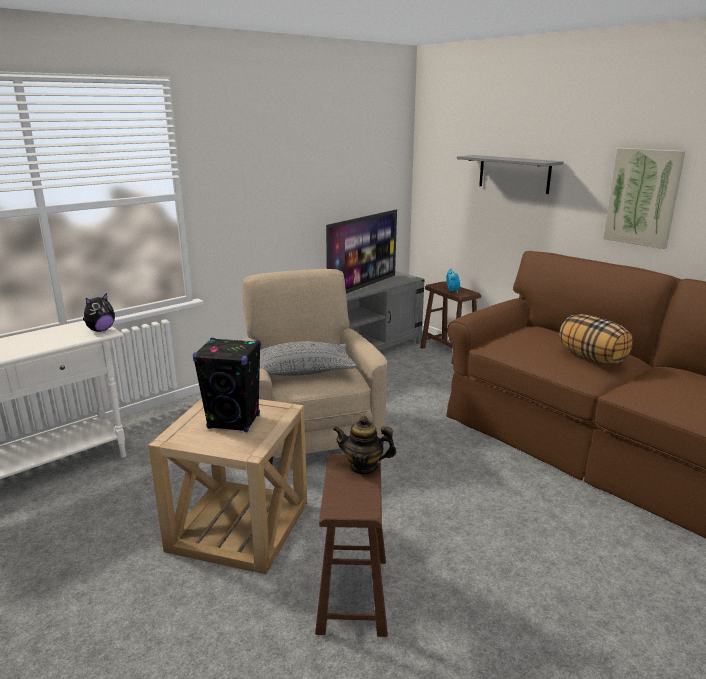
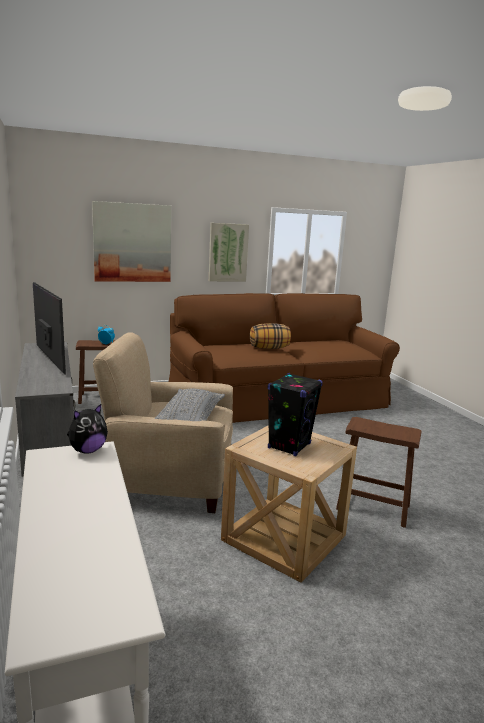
camera: 70 degrees left, 5 degrees down
(100, 330) = (87, 450): plush toy -> plush toy turned 75 degrees clockwise
(363, 467) = (366, 422): teapot -> none
(514, 174) = (132, 243): grey shelf -> picture

